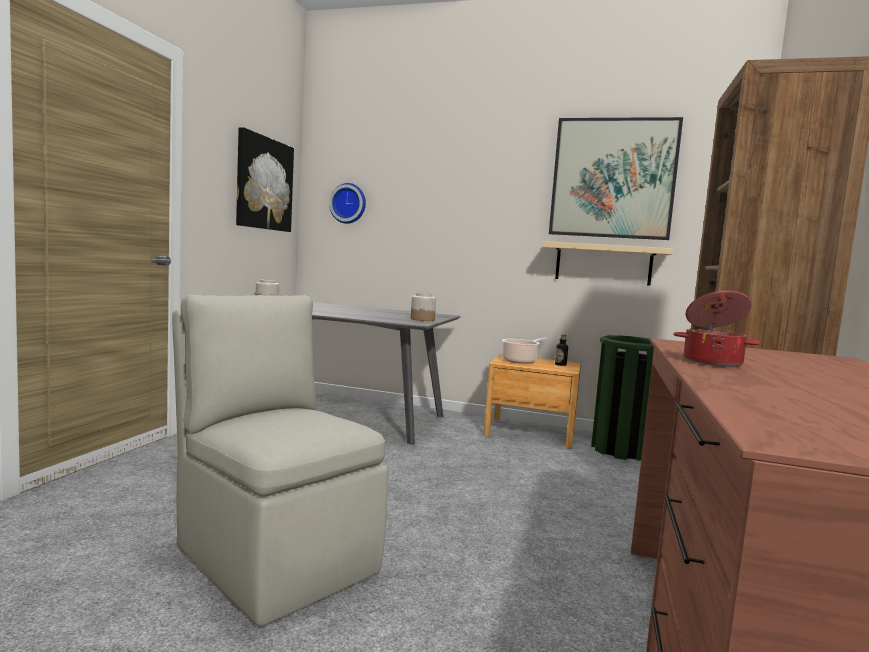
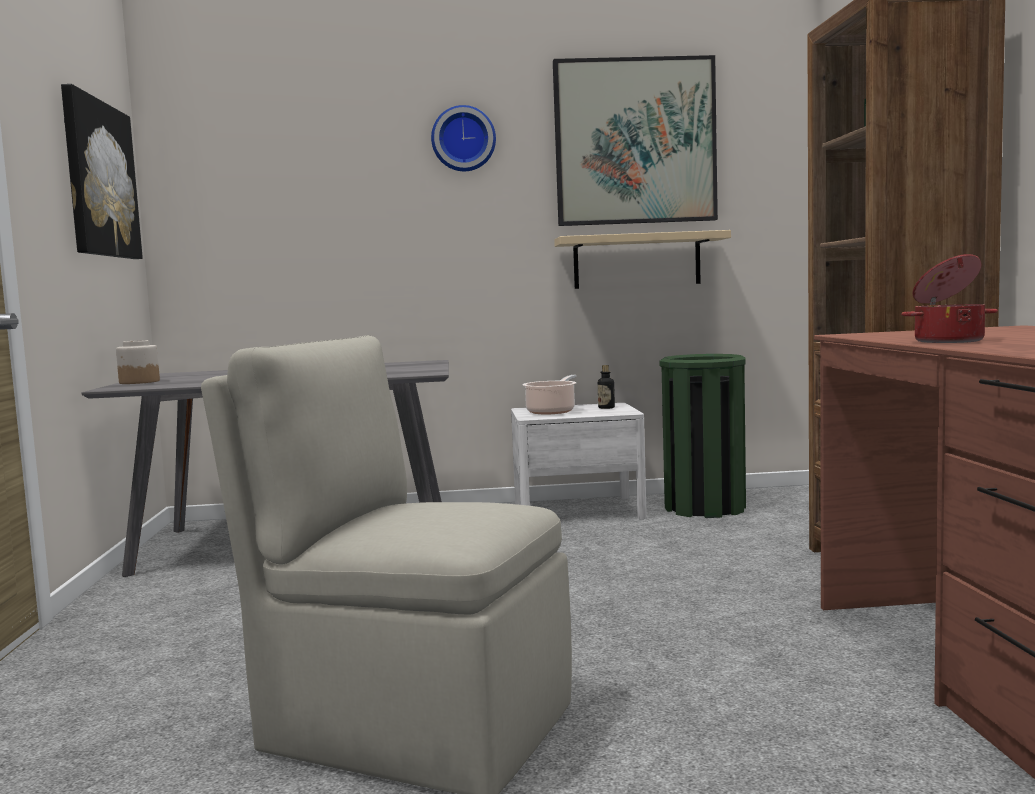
camera: 20 degrees left, 0 degrees up
(348, 203) = (234, 204): wall clock -> wall clock (463, 139)
(422, 319) = (418, 369): jar -> none
(530, 432) = (578, 510): brown nightstand -> white nightstand

